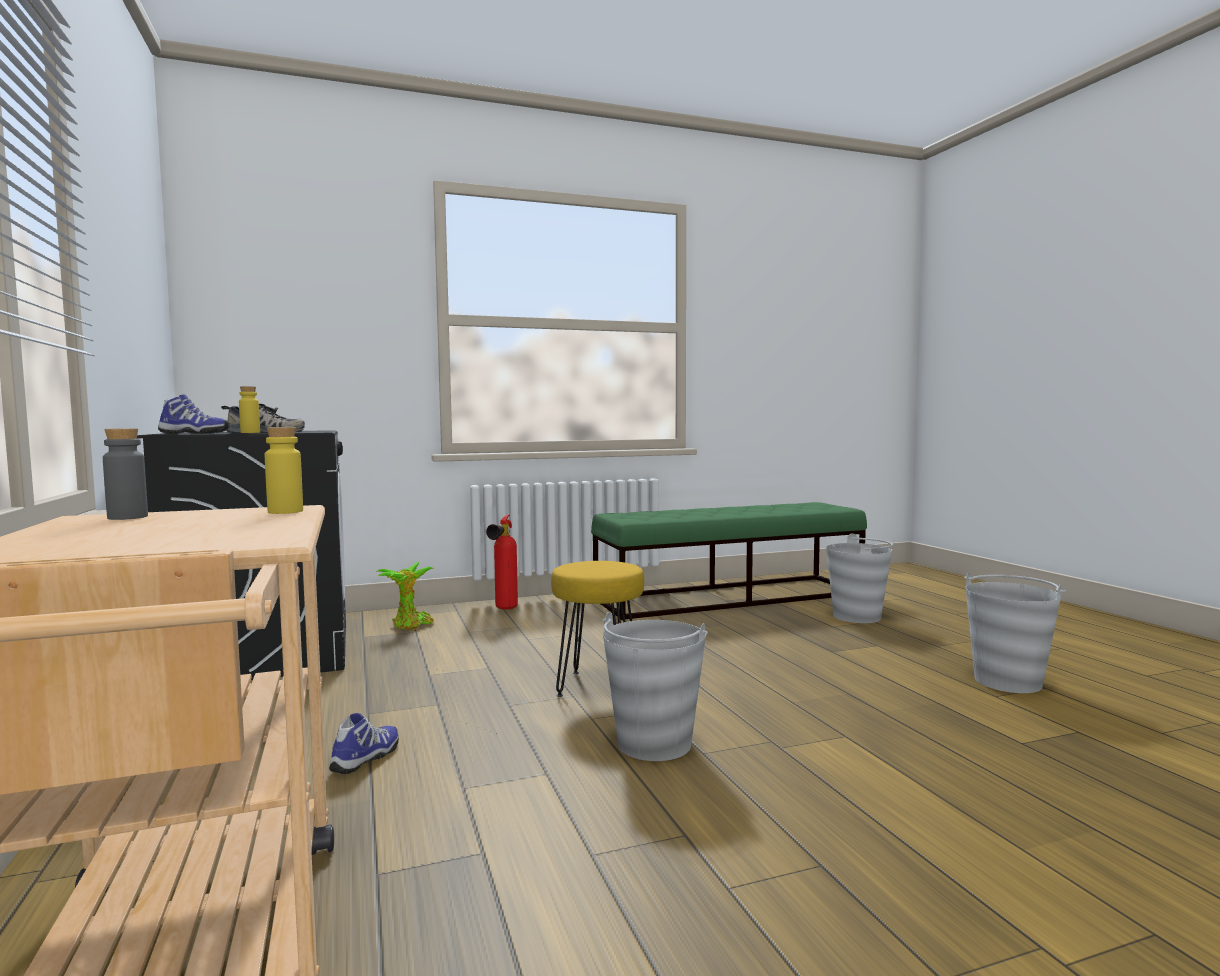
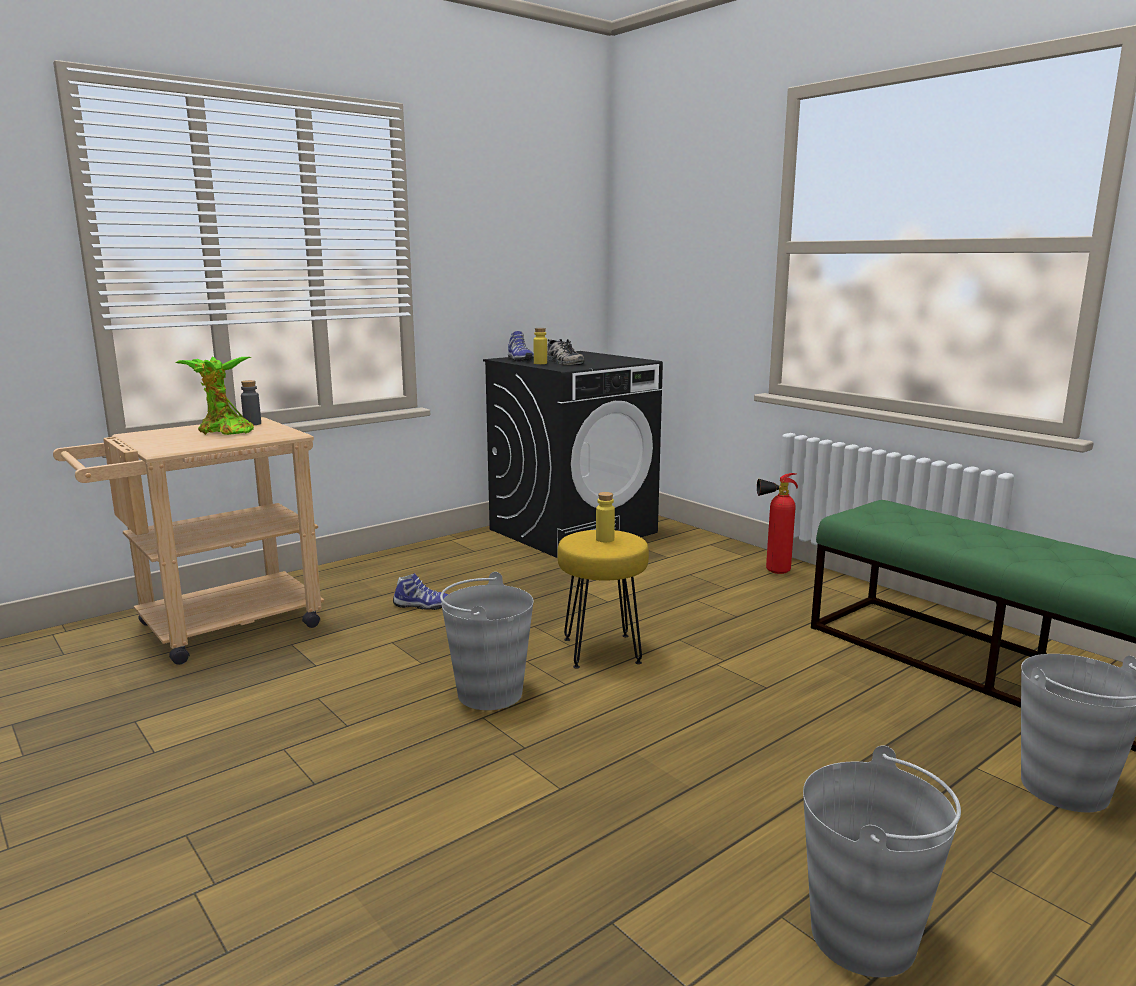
camera: 70 degrees right, 10 degrees up
(285, 511) = (272, 435): yellow bottle -> yellow bottle (605, 539)
(410, 626) = (680, 552): potted plant -> potted plant (223, 432)

